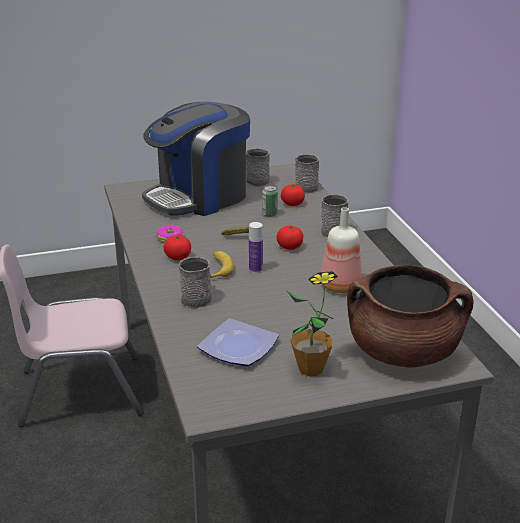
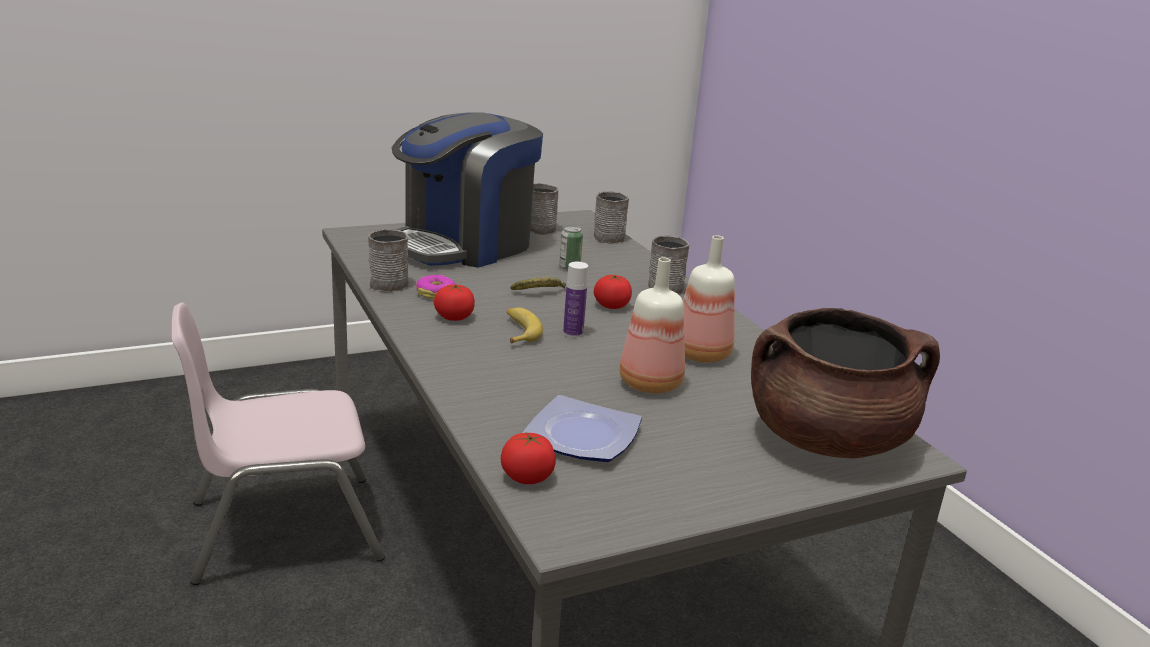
camera: 10 degrees left, 5 degrees down
(197, 297) = (498, 369): grey mug -> grey mug (390, 282)
(292, 204) = (596, 255): tomato -> tomato (527, 477)
(296, 308) = (649, 383): none -> bottle
(311, 368) = (702, 464): potted plant -> none

